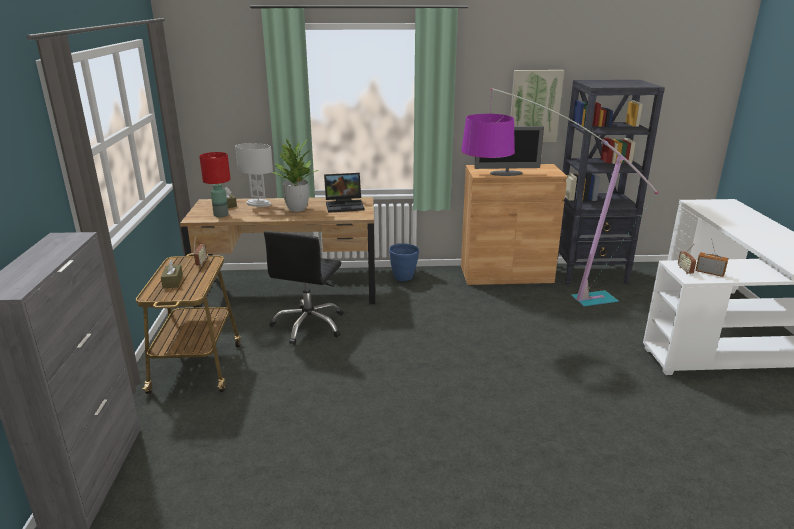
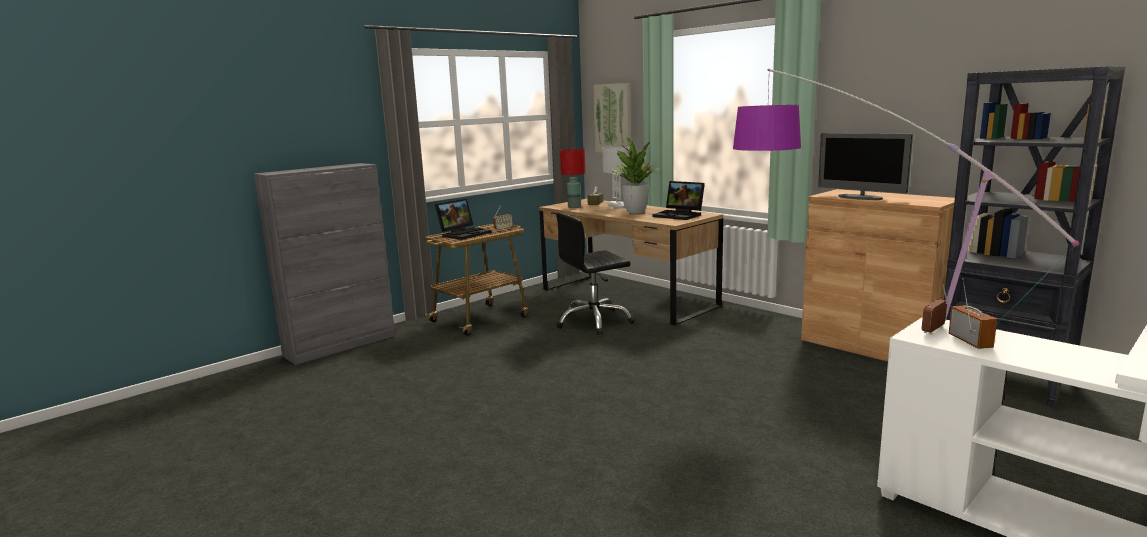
camera: 50 degrees right, 10 degrees down
(173, 281) = (464, 234): brown tissue box -> laptop
(404, 278) = (744, 317): blue planter -> none
(535, 106) = (935, 113): picture -> picture (613, 118)

